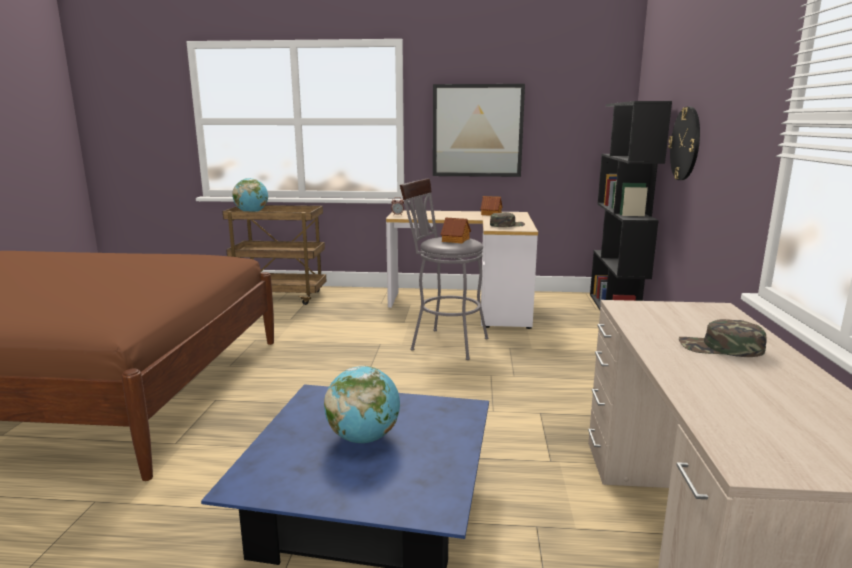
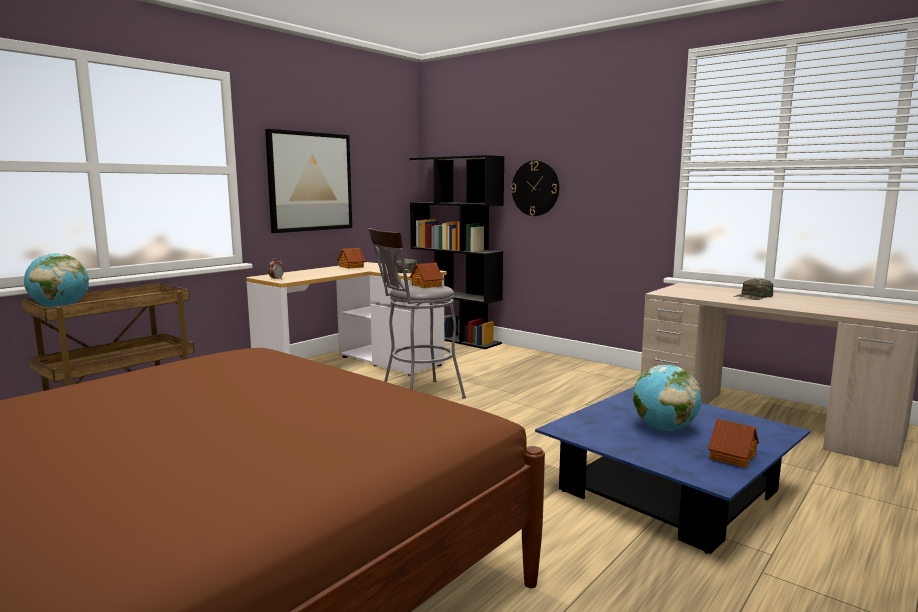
camera: 55 degrees left, 5 degrees down
(313, 487) = (731, 456): none -> toy house

